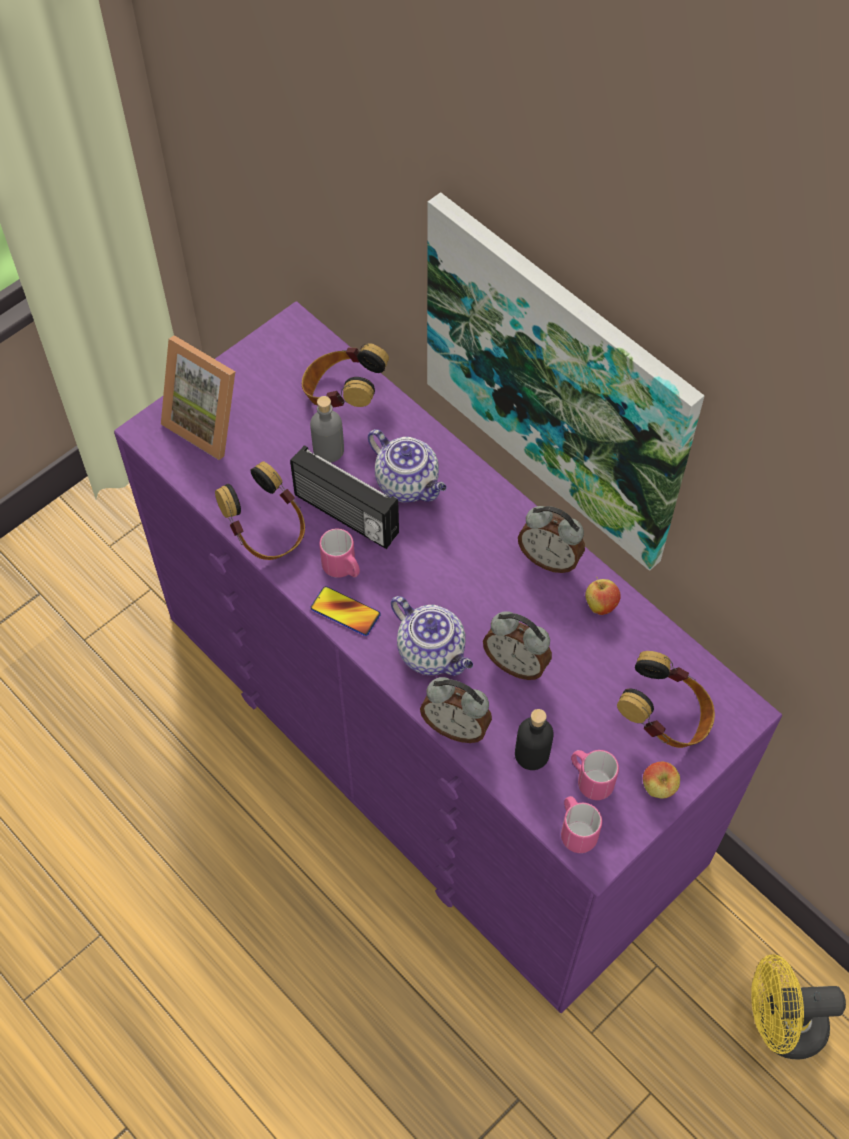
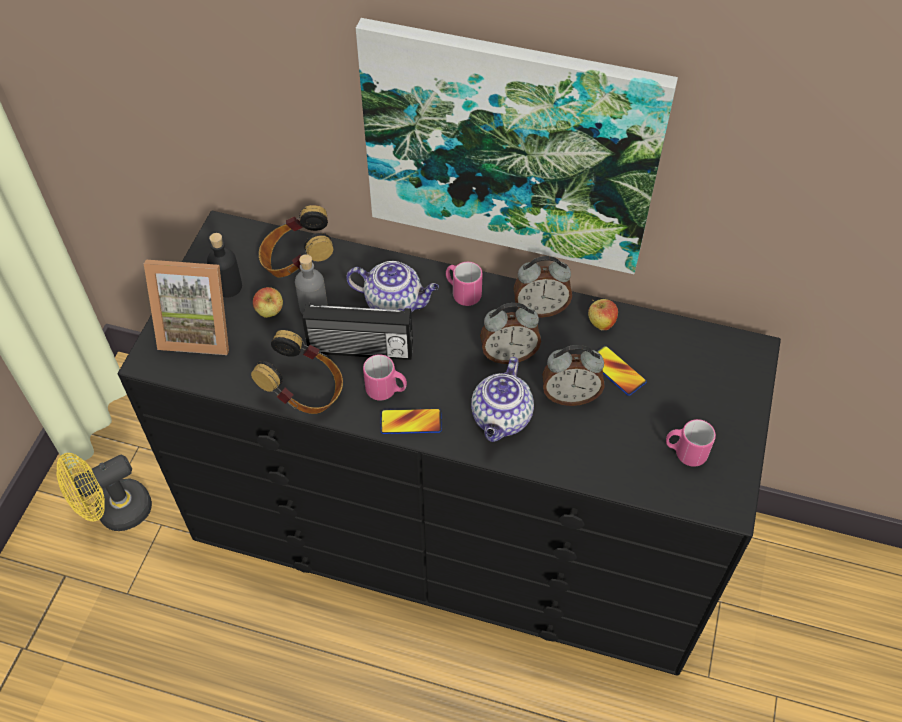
camera: 30 degrees left, 5 degrees down
(428, 736) = (452, 525): purple dresser -> black dresser
(433, 653) = (501, 419): teapot -> teapot turned 90 degrees clockwise
(456, 726) = (558, 465): alarm clock -> alarm clock (508, 354)
(532, 754) = (629, 456): black bottle -> black bottle (228, 287)
(575, 830) = (702, 495): pink mug -> pink mug (462, 293)
(581, 662) = (616, 371): none -> phone
(658, 788) = (736, 433): apple -> apple (270, 312)
(665, 718) = (704, 380): headphones -> none
(779, 1026) = (827, 596): yellow fan -> yellow fan (115, 512)

